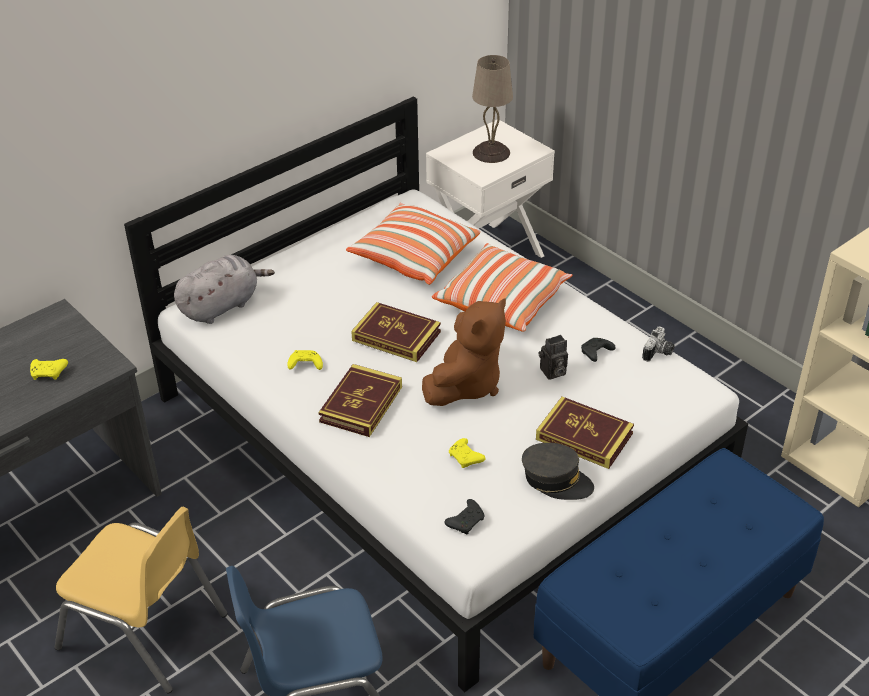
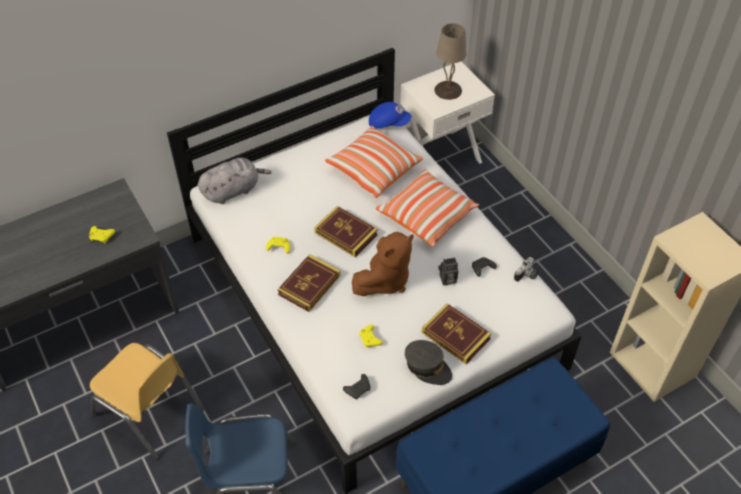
camera: 10 degrees right, 10 degrees up
(419, 202) = (388, 123): none -> blue cap

